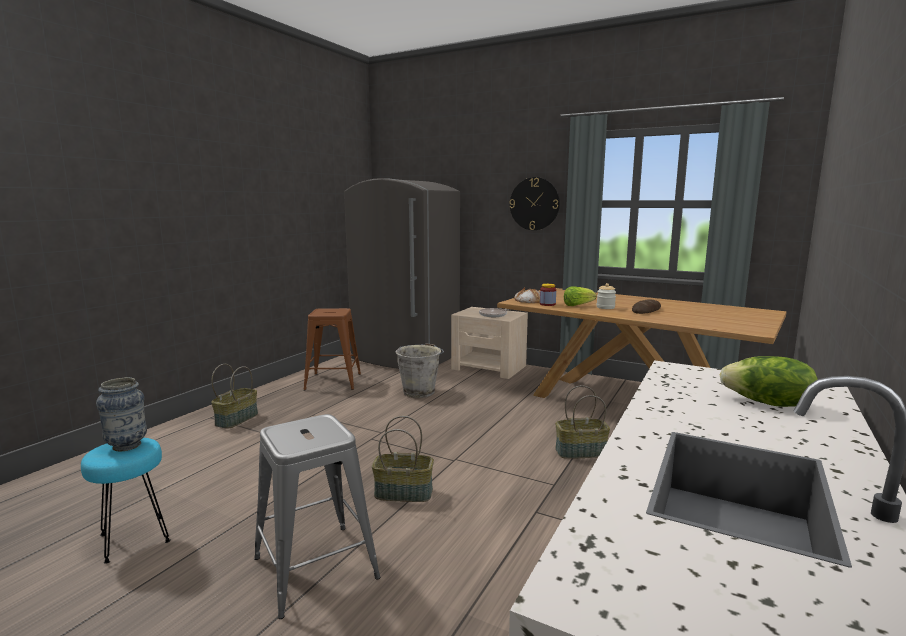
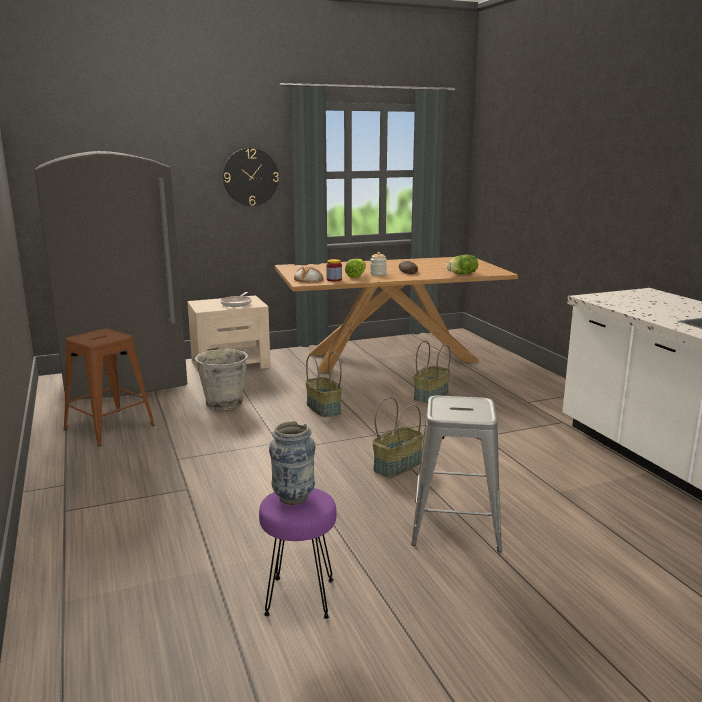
camera: 50 degrees left, 5 degrees up
(133, 539) = (300, 598): turquoise stool -> purple stool
(236, 419) = (104, 497): basket -> basket (322, 409)
(767, 403) = (658, 301): lettuce -> lettuce (462, 274)

